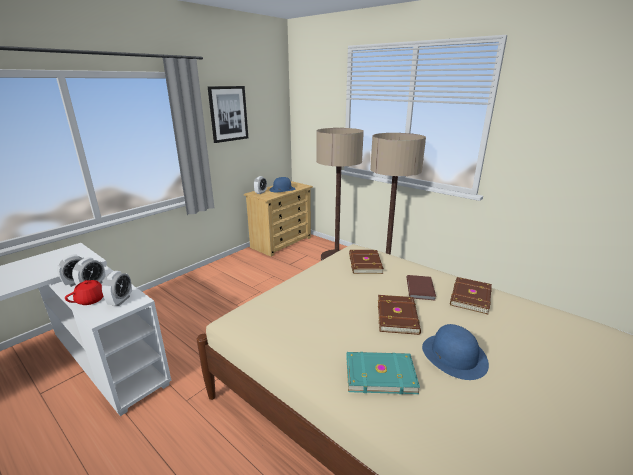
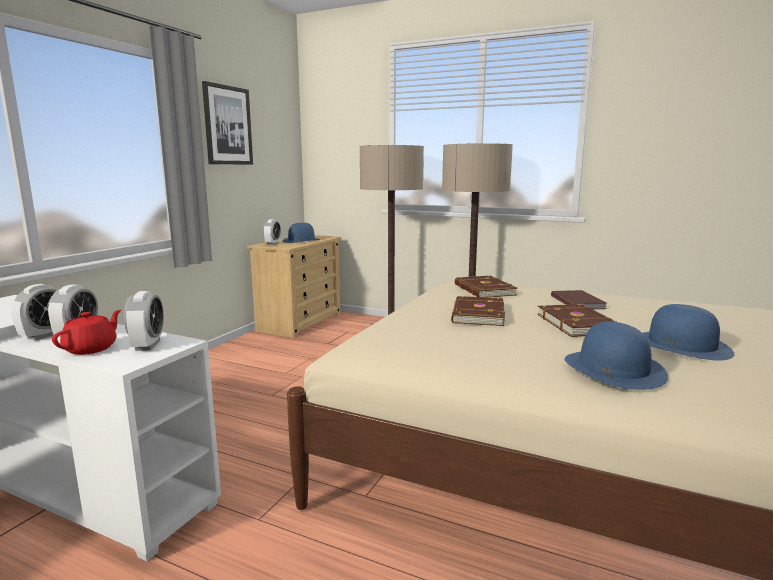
camera: 15 degrees left, 10 degrees down
(379, 373) = (613, 368): turquoise book -> blue hat
(469, 297) = (641, 303): brown book -> brown book (476, 314)

